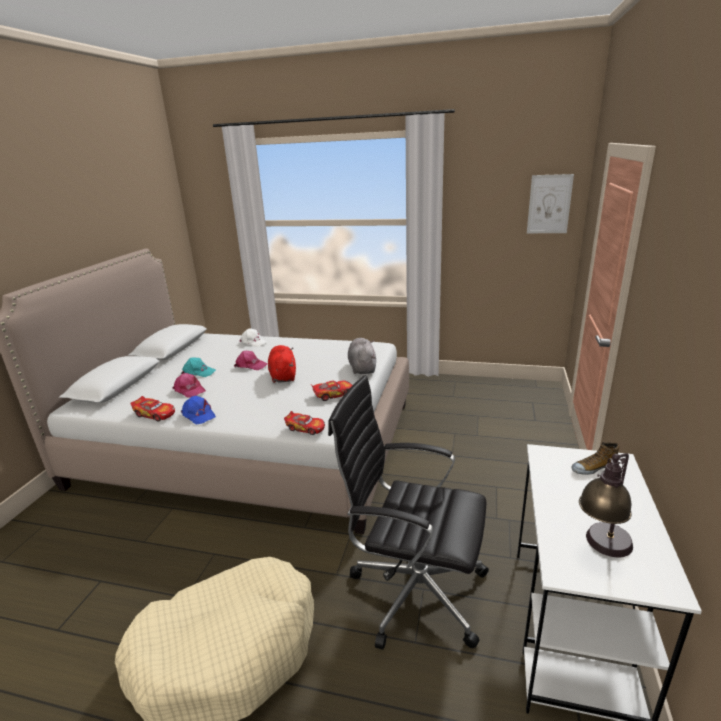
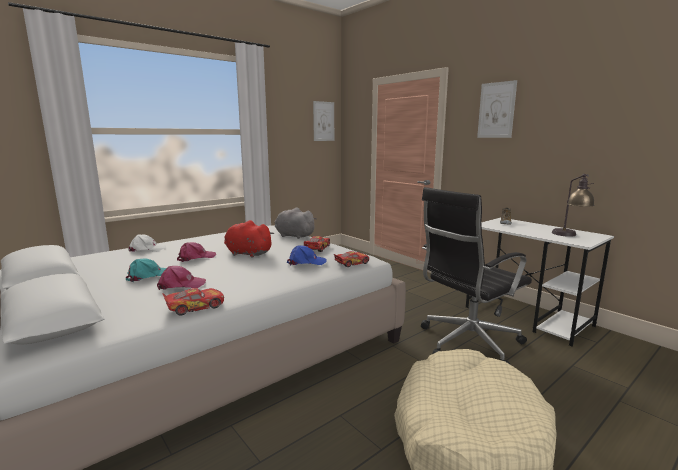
camera: 55 degrees left, 10 degrees down
(198, 415) = (246, 290): blue cap -> blue cap (306, 262)
(668, 255) = (496, 110): none -> picture

